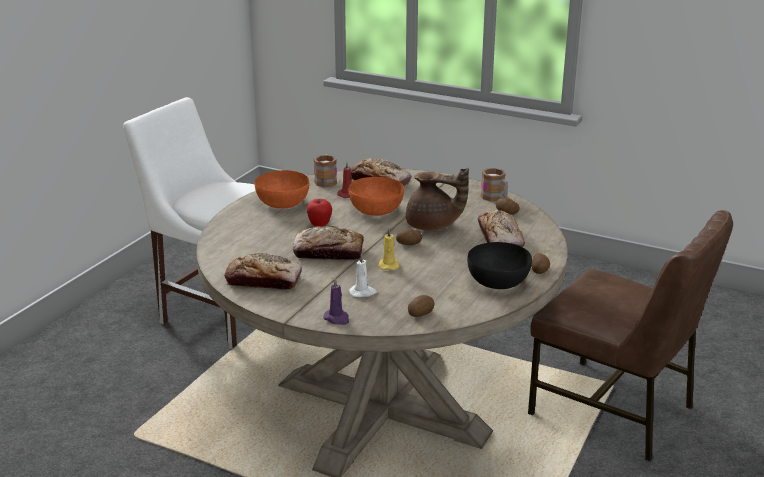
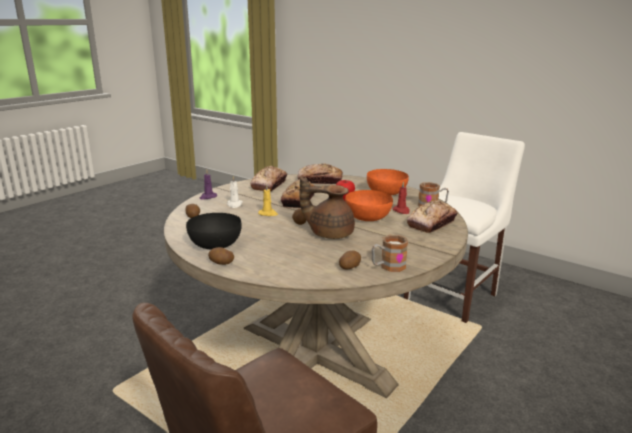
camera: 100 degrees right, 5 degrees down
(433, 226) = (329, 233): brown teapot -> brown teapot turned 75 degrees clockwise
(500, 238) = (292, 256): bread -> bread (320, 181)

